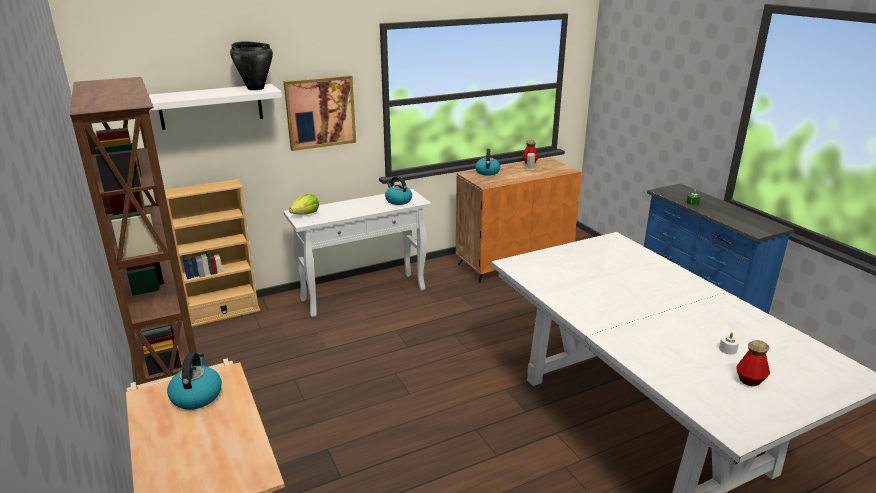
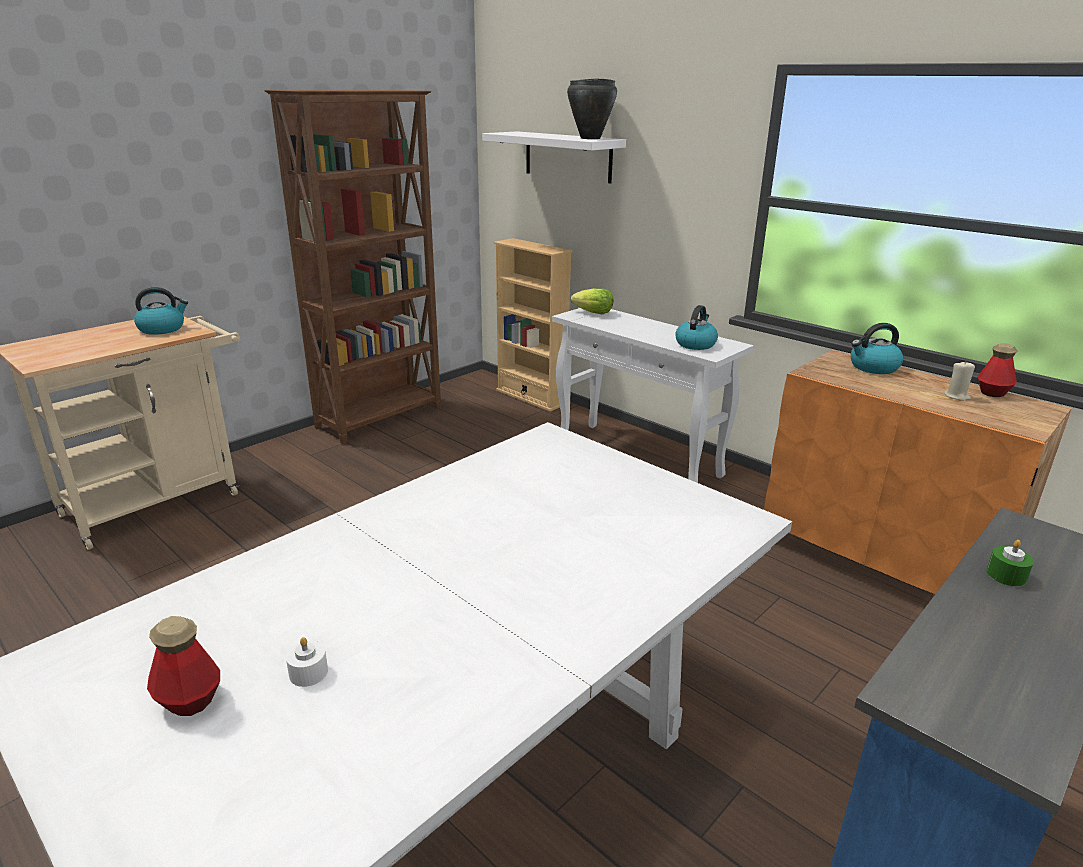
camera: 70 degrees right, 0 degrees up
(320, 112) = (674, 191): picture -> none

